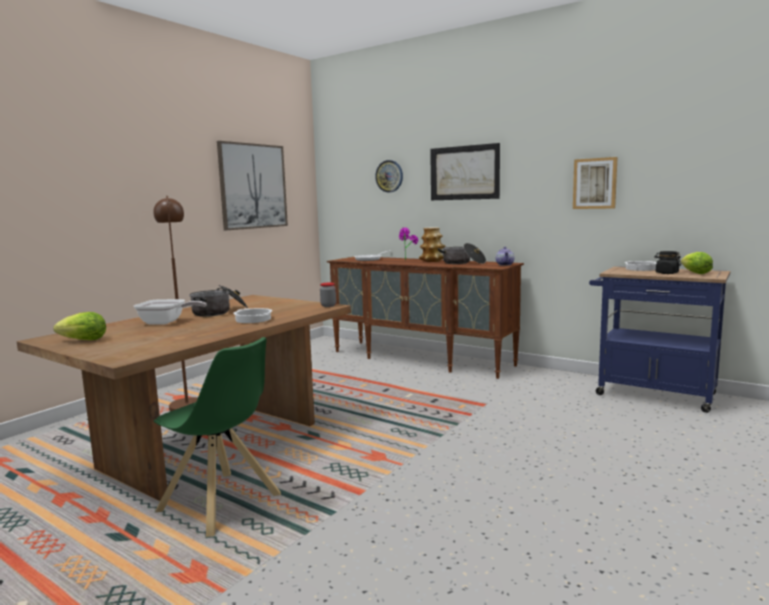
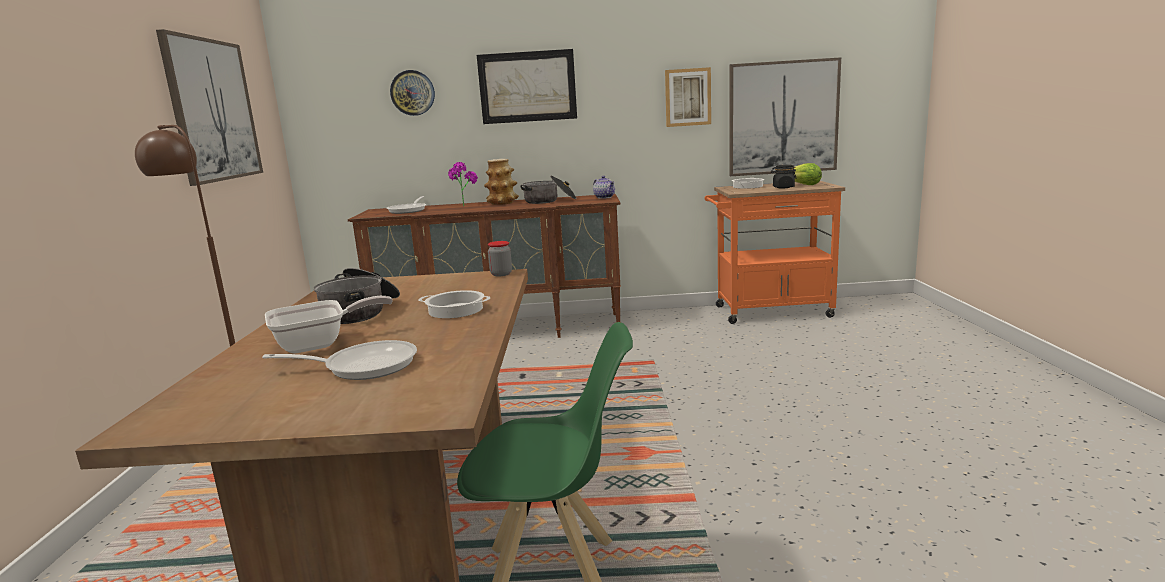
camera: 35 degrees left, 5 degrees up
(84, 340) = (252, 407): lettuce -> none
(152, 335) = (363, 366): none -> frying pan
(651, 394) = (769, 312): blue cart -> orange cart
(692, 205) = (783, 118): none -> picture

